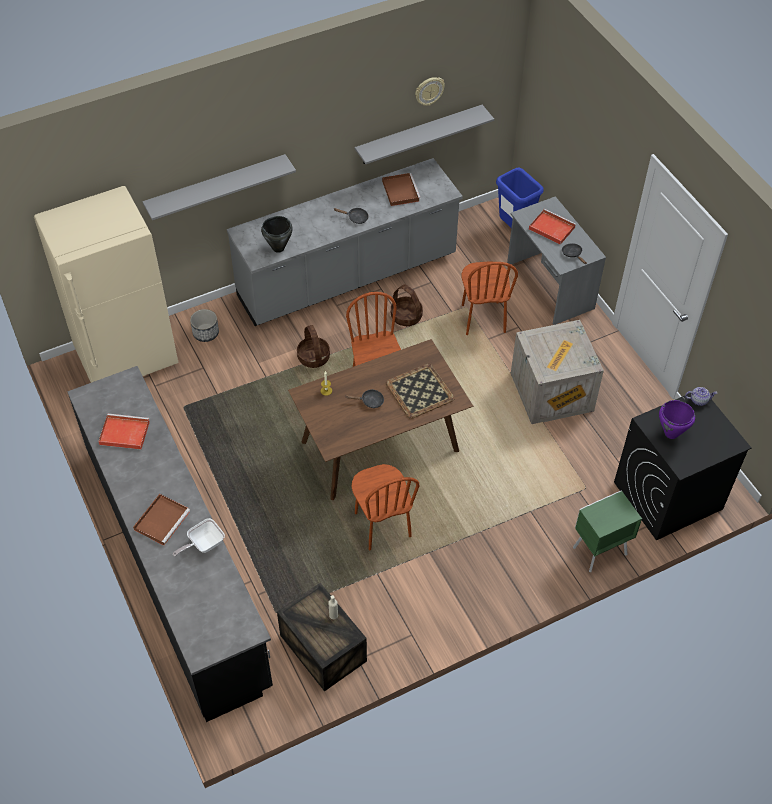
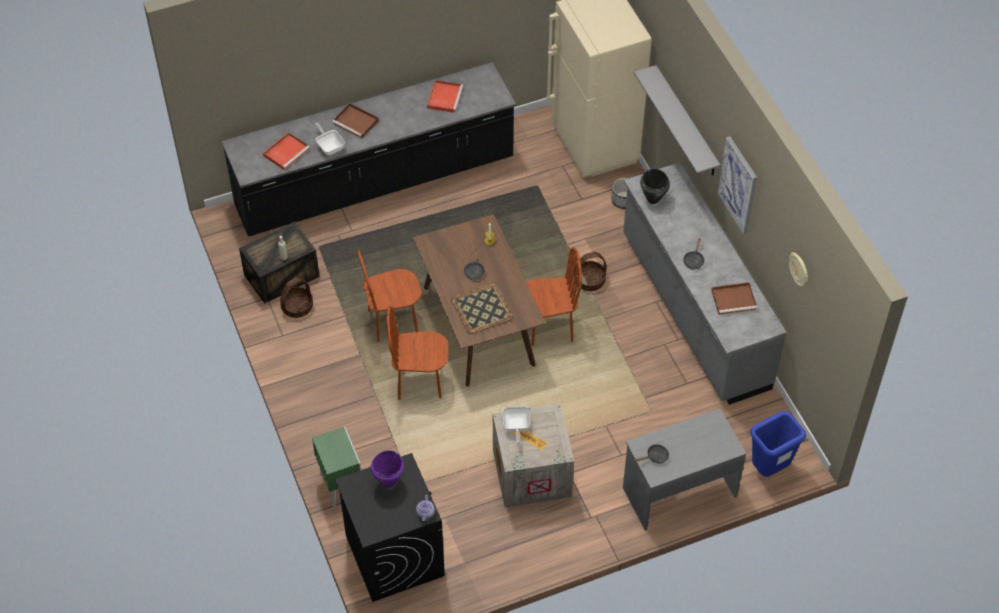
camera: 95 degrees right, 0 degrees up
(319, 135) = (738, 184): none -> picture
(406, 316) = (639, 358): basket -> basket (297, 307)
(419, 135) = (786, 297): grey shelf -> none
(483, 318) = (634, 424): brown chair -> brown chair (419, 382)
(551, 228) = (695, 442): red tray -> red tray (286, 152)
(551, 364) = (516, 427): none -> frying pan

